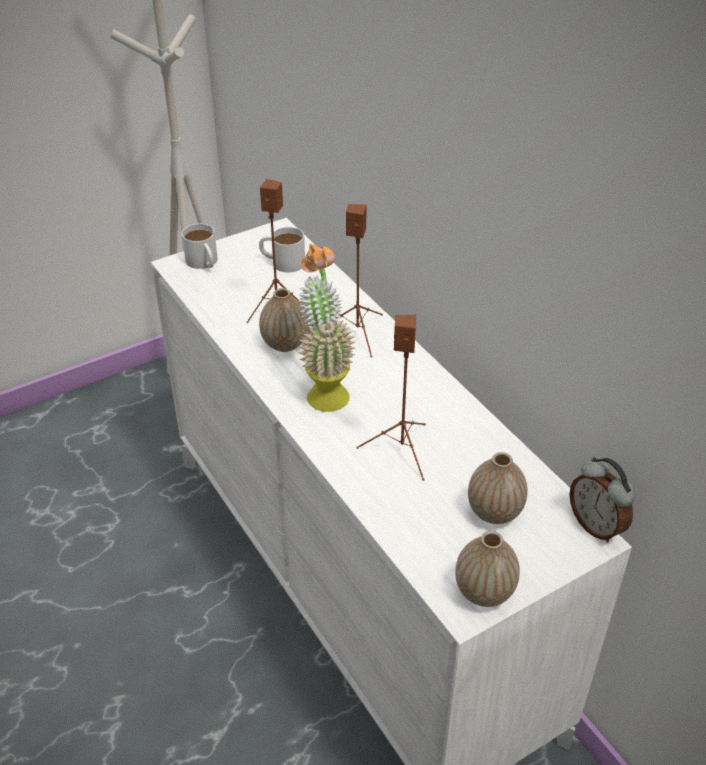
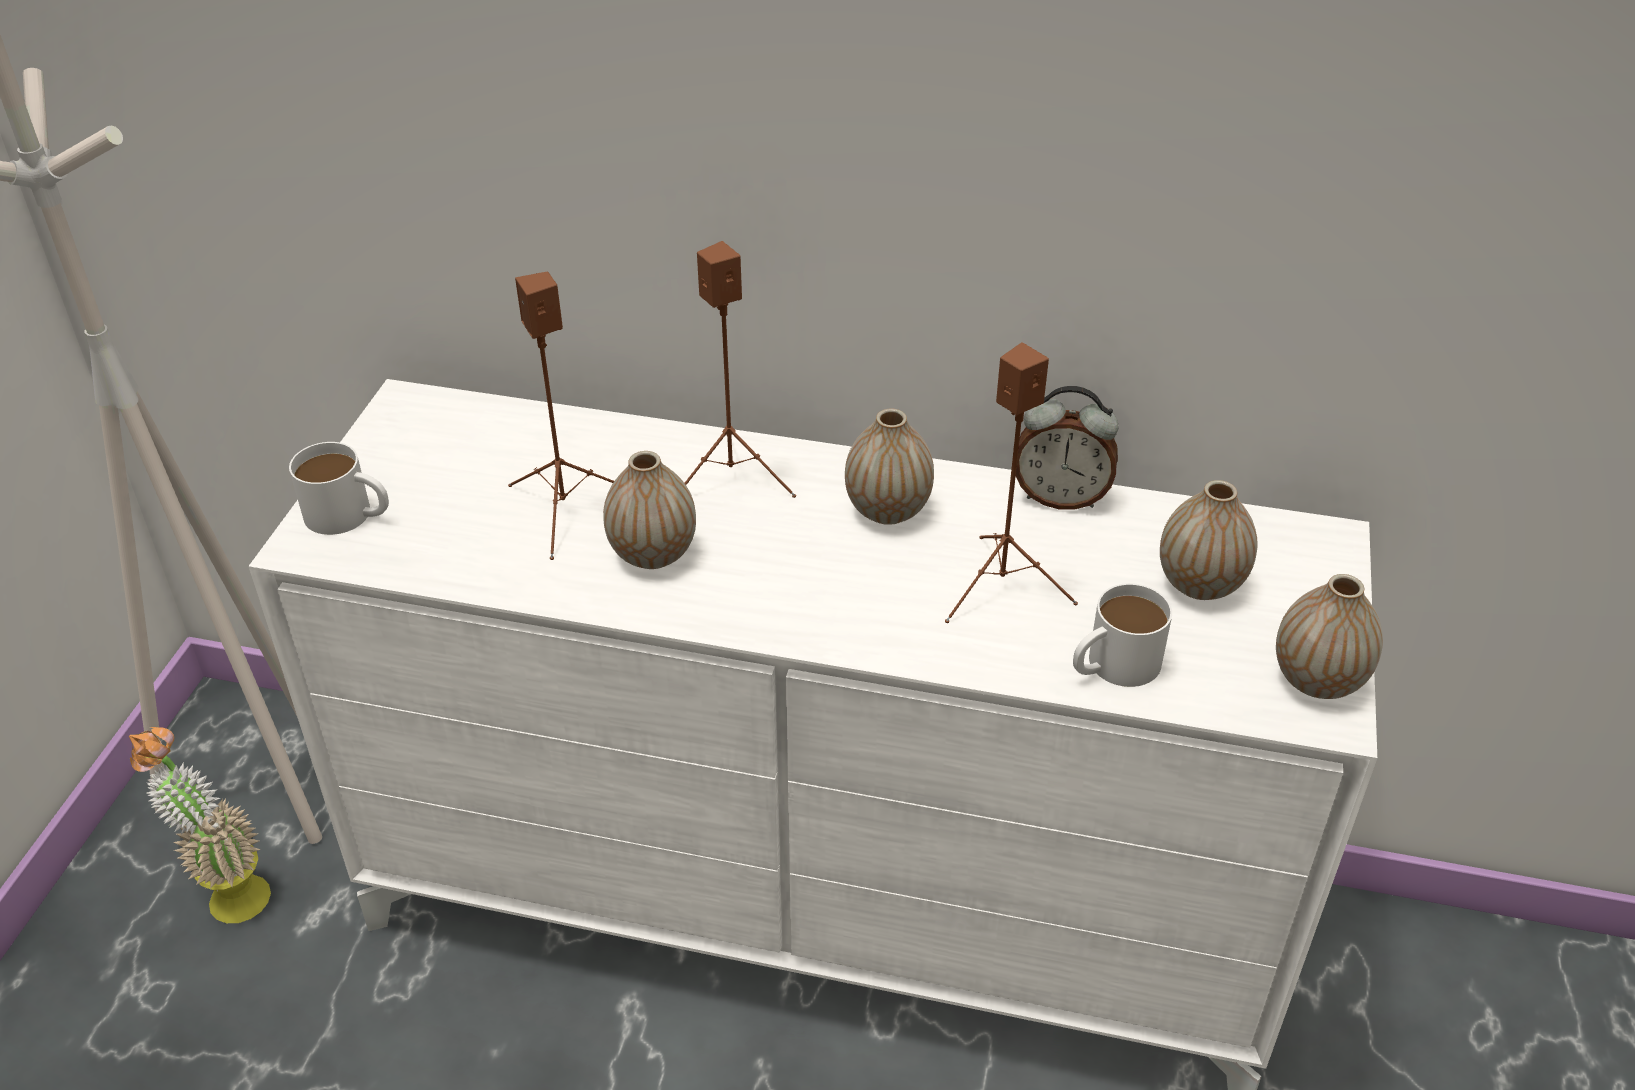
camera: 45 degrees left, 0 degrees up
(282, 262) = (477, 444): white mug -> white mug (1112, 666)
(325, 389) = (798, 577): potted plant -> potted plant (227, 892)
(401, 387) = (887, 510): none -> vase
(596, 525) = (1310, 523): alarm clock -> alarm clock (1060, 497)

